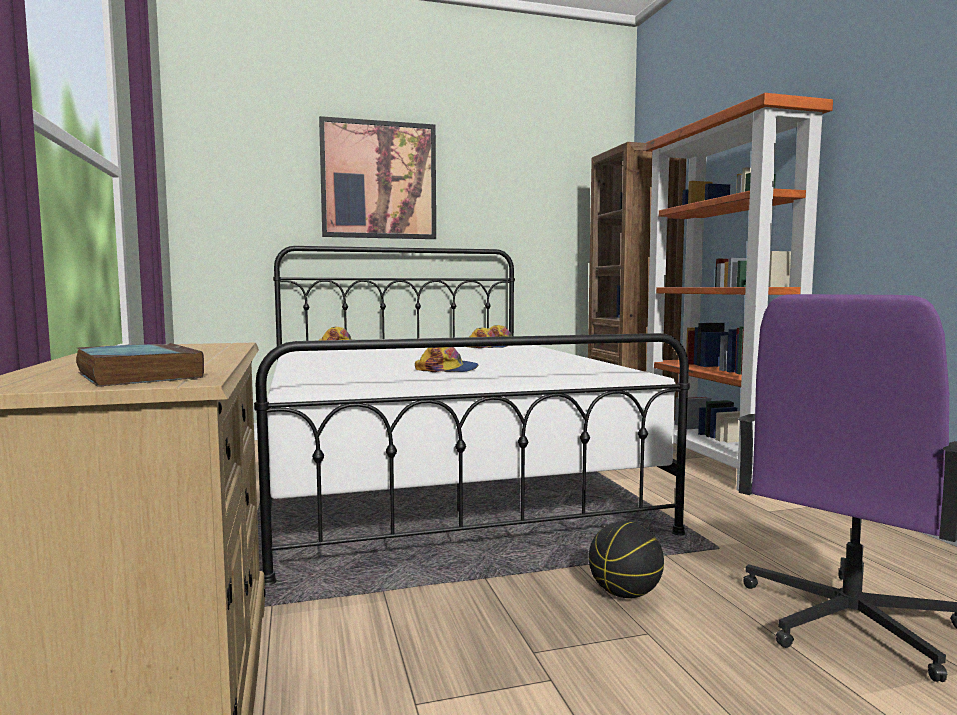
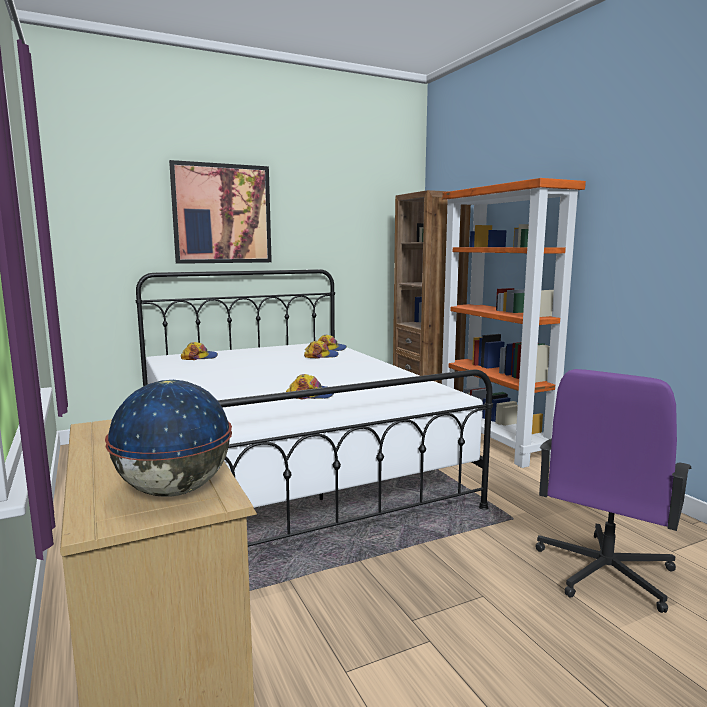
camera: 10 degrees left, 5 degrees up
(137, 375) = (173, 491): book -> globe
(625, 594) = (460, 564): basketball -> none

